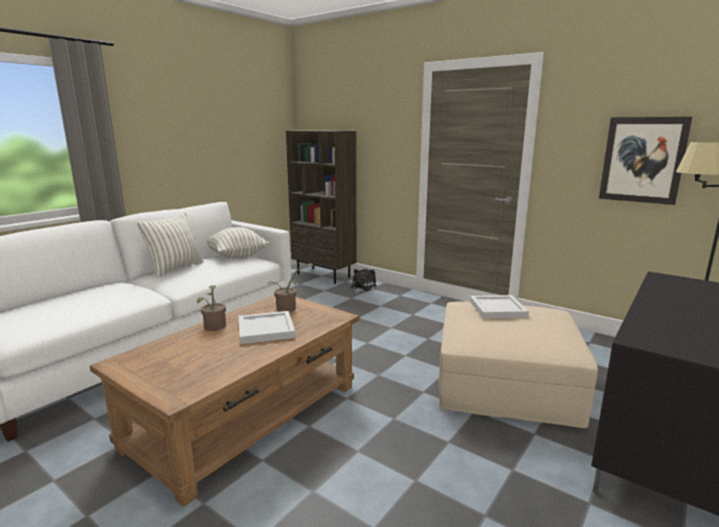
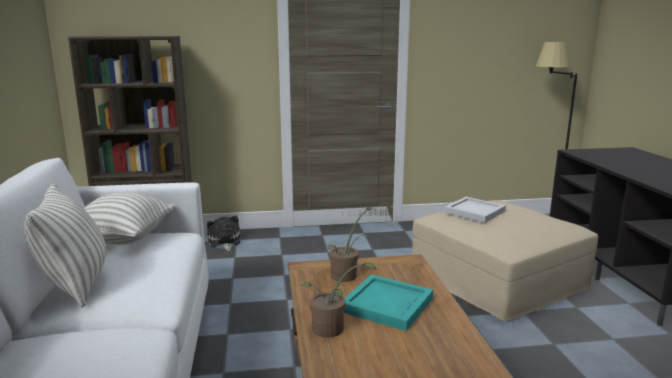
camera: 45 degrees left, 0 degrees up
(267, 330) = (388, 304): white tray -> turquoise tray
(642, 160) = (499, 58): picture -> none

